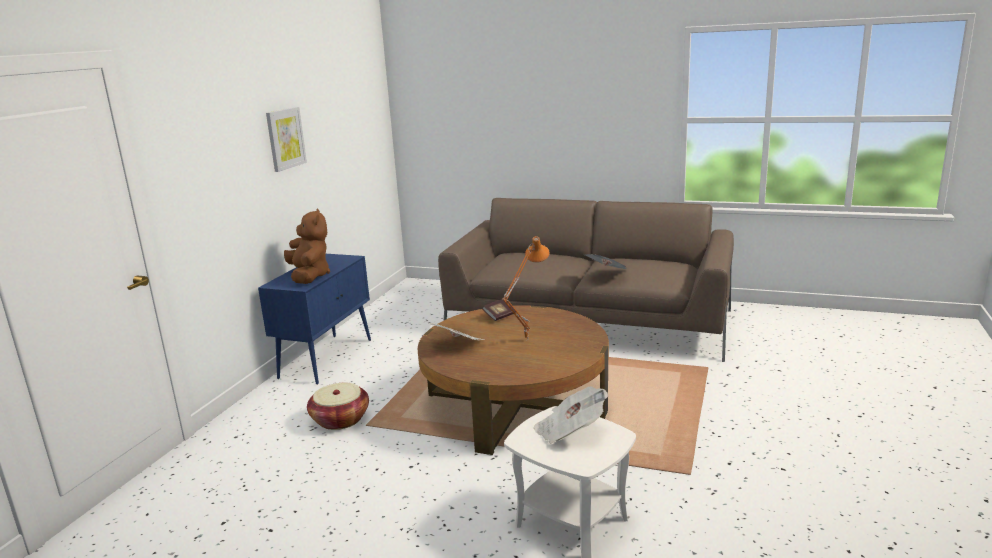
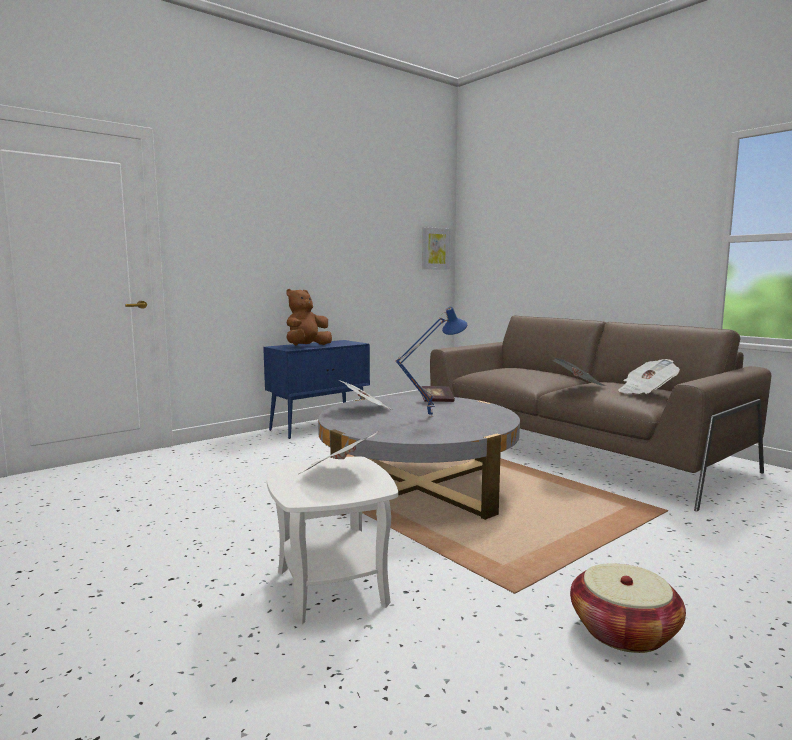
camera: 30 degrees right, 10 degrees down
(285, 138) = (321, 235): picture -> picture (435, 248)
(309, 276) = (307, 346): brown plush toy -> brown plush toy turned 150 degrees counterclockwise
(340, 419) = (269, 462): basket -> basket (624, 631)
(515, 404) = (418, 487): brown coffee table -> grey coffee table
(525, 339) = (430, 416): orange table lamp -> blue table lamp
(661, 269) = (646, 391): none -> newspaper

